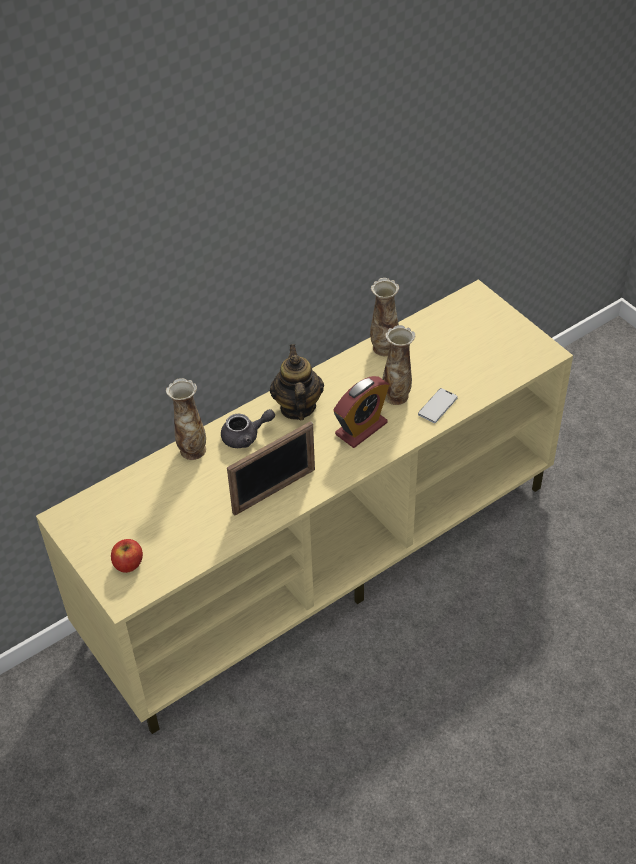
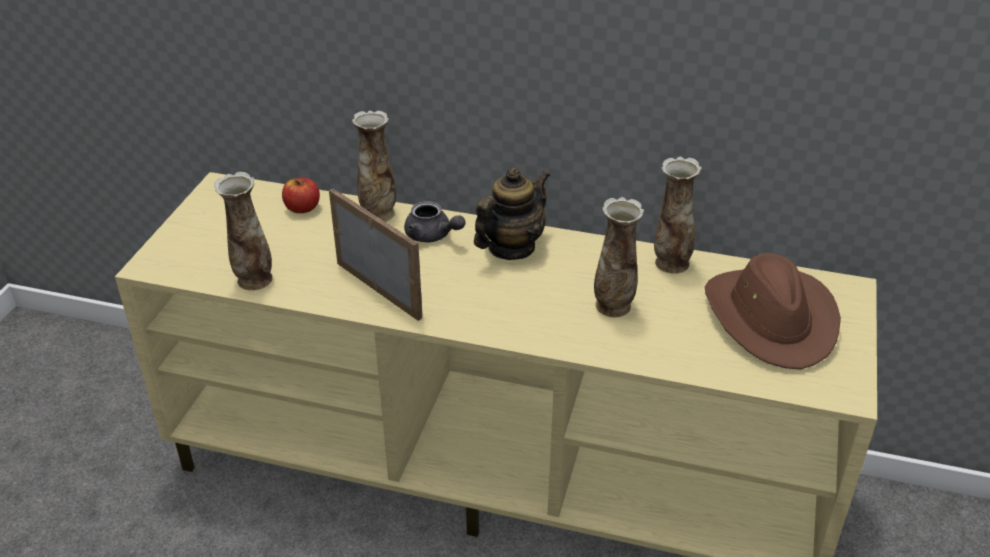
camera: 50 degrees right, 10 degrees down
(128, 564) = (196, 247): apple -> apple (302, 208)
(199, 549) = (253, 280): none -> vase
(274, 491) = (379, 289): picture frame -> picture frame turned 150 degrees counterclockwise
(361, 428) = (534, 305): alarm clock -> none
(437, 406) = (638, 345): phone -> none
(469, 340) = (771, 318): none -> brown hat

